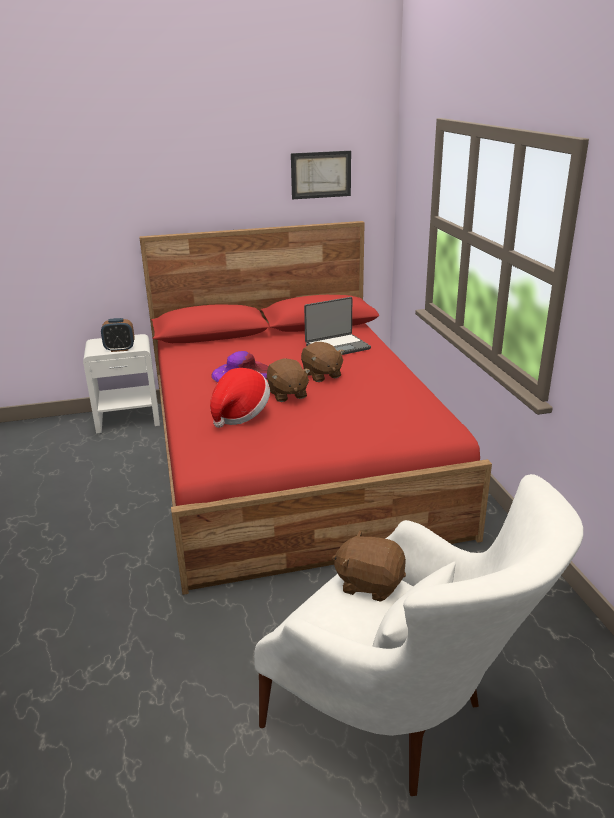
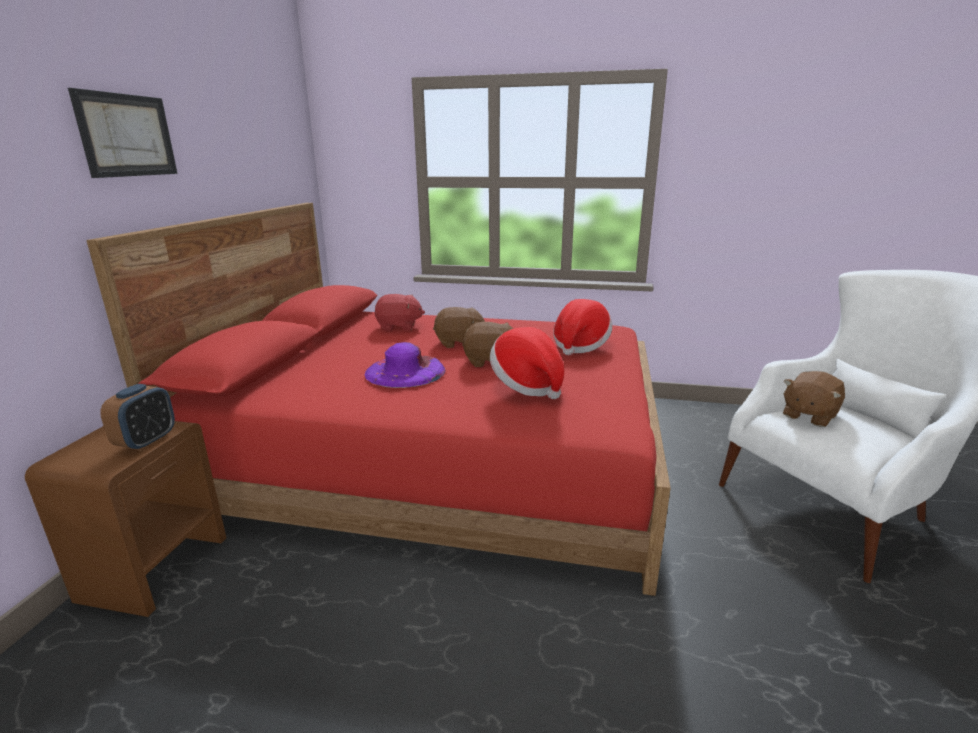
camera: 65 degrees left, 5 degrees down
(128, 418) = (156, 567): white nightstand -> brown nightstand
(321, 174) = (266, 146): picture -> picture (127, 135)
(337, 347) = (399, 327): laptop -> red plush toy
(367, 420) = (580, 345): none -> hat

